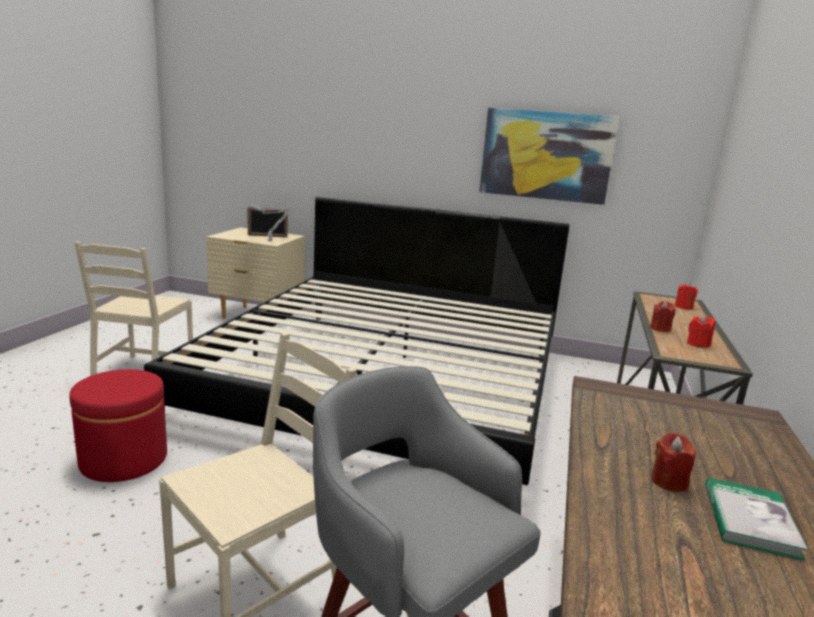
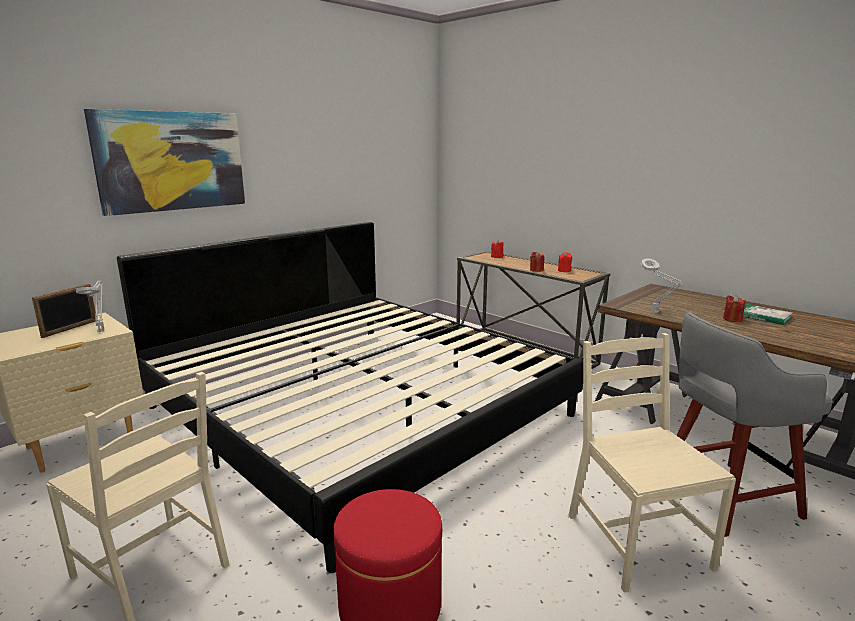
camera: 60 degrees left, 0 degrees up
(546, 155) = (340, 167): picture -> picture (172, 161)
(598, 414) = (656, 313): none -> grey table lamp

